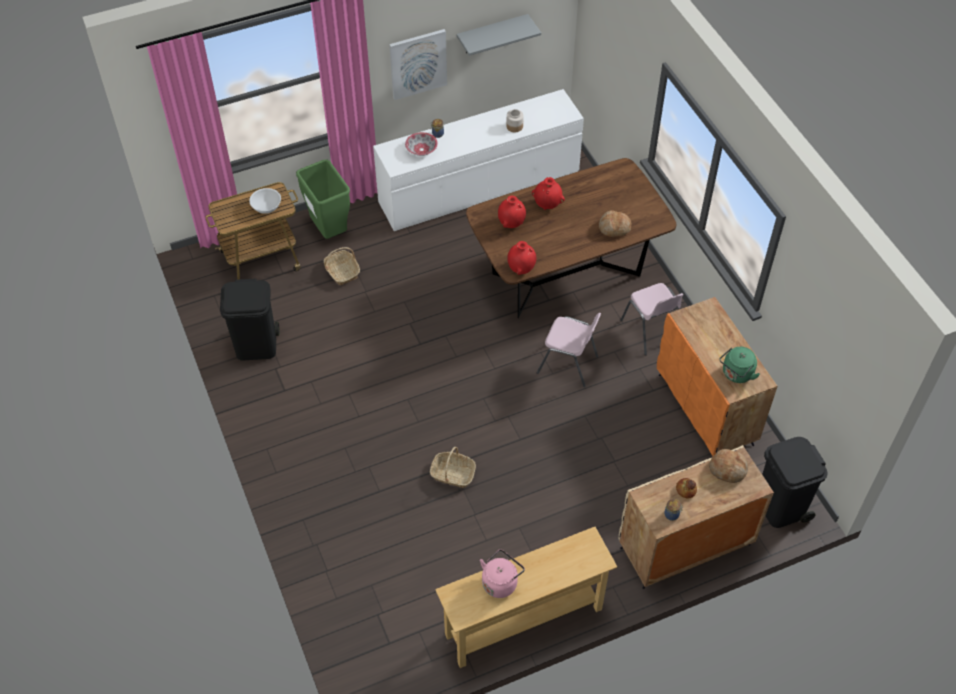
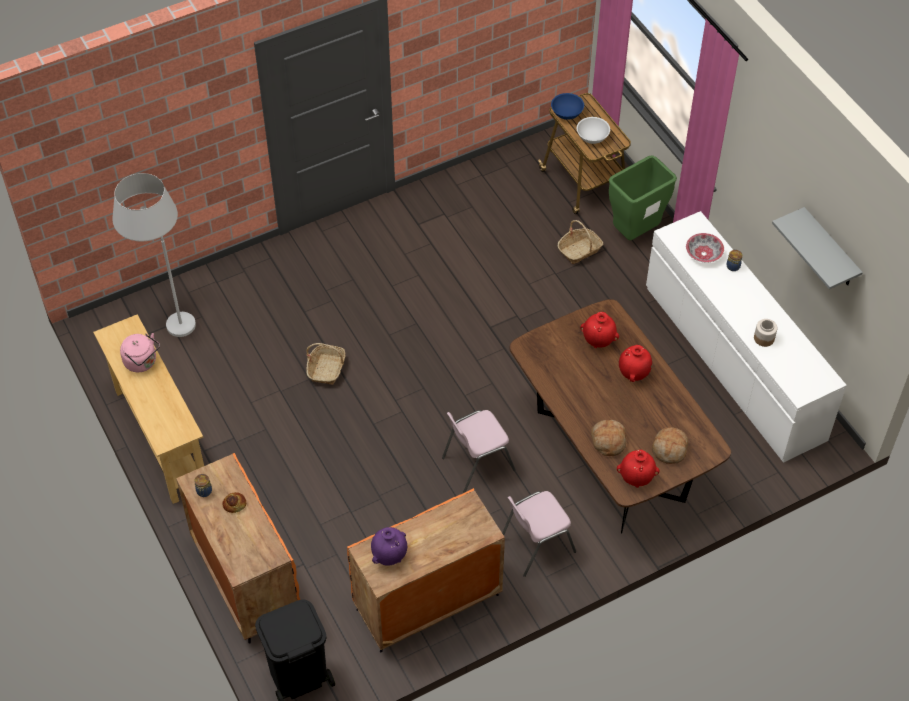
camera: 85 degrees right, 0 degrees up
(231, 221) = (567, 113): none -> blue bowl
(257, 346) = (470, 195): black trash can -> none
(368, 617) = (168, 318): none -> white floor lamp
(418, 63) = (770, 193): picture -> none
(521, 268) = (531, 354): red vase -> red vase (636, 478)
(568, 365) = (477, 463): pink chair -> pink chair turned 45 degrees clockwise
(684, 547) = (245, 579): beige cabinet -> orange cabinet
(728, 469) = (261, 544): bread -> bread (669, 449)
(736, 374) = (389, 556): green kettle -> purple vase

